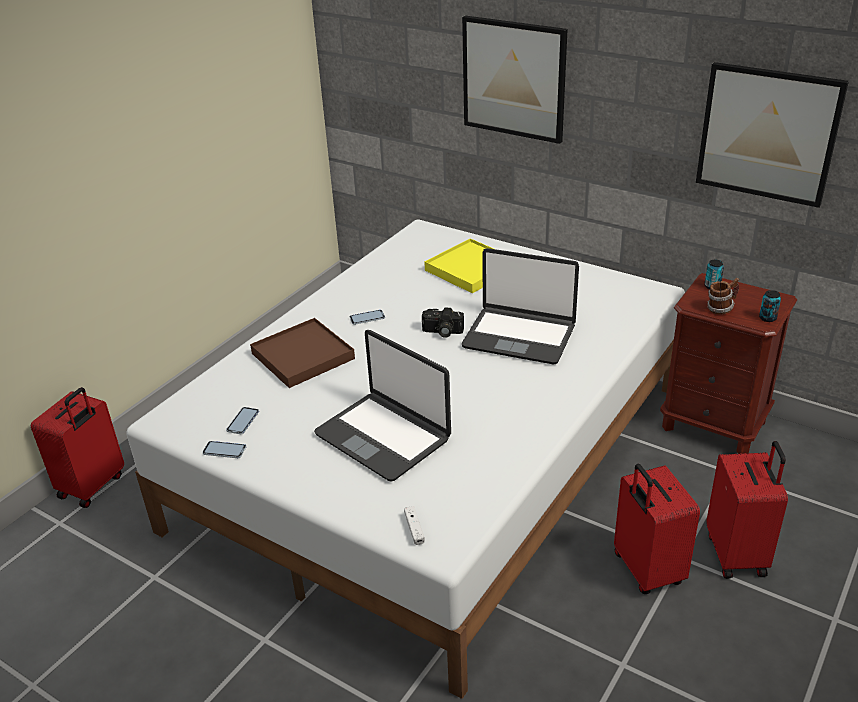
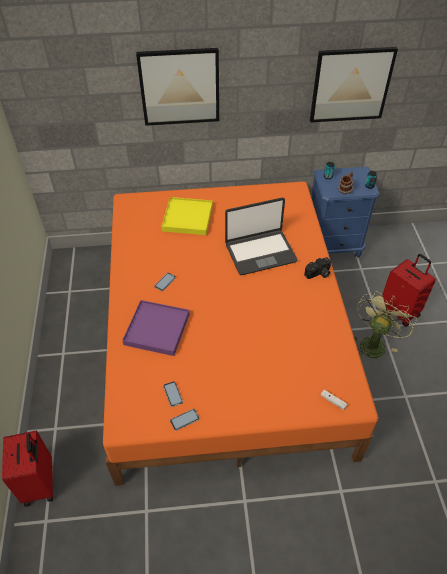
camera: 40 degrees left, 15 degrees up
(303, 356) = (157, 329): brown tray -> purple tray
(383, 436) = (260, 356): laptop -> none
(435, 456) = (224, 338): white bed -> orange bed
(442, 332) = (217, 270): camera -> camera (318, 274)
(646, 570) = (373, 342): red suitcase -> green fan
(713, 425) = (333, 246): brown nightstand -> blue nightstand

